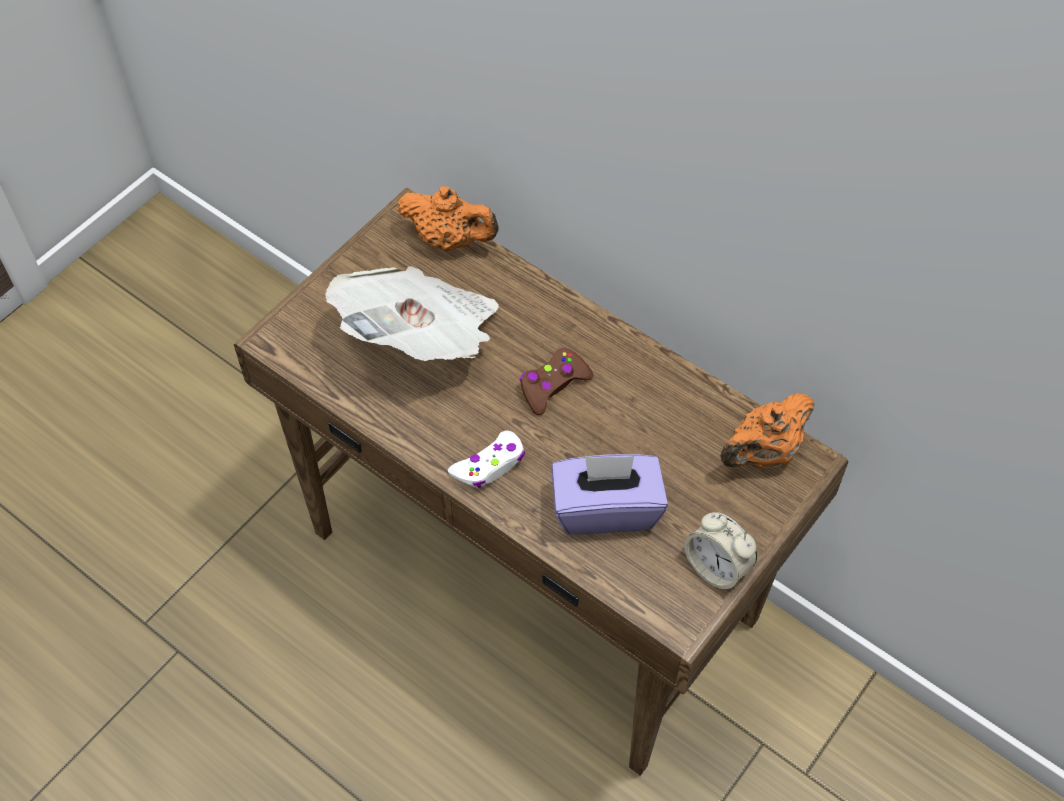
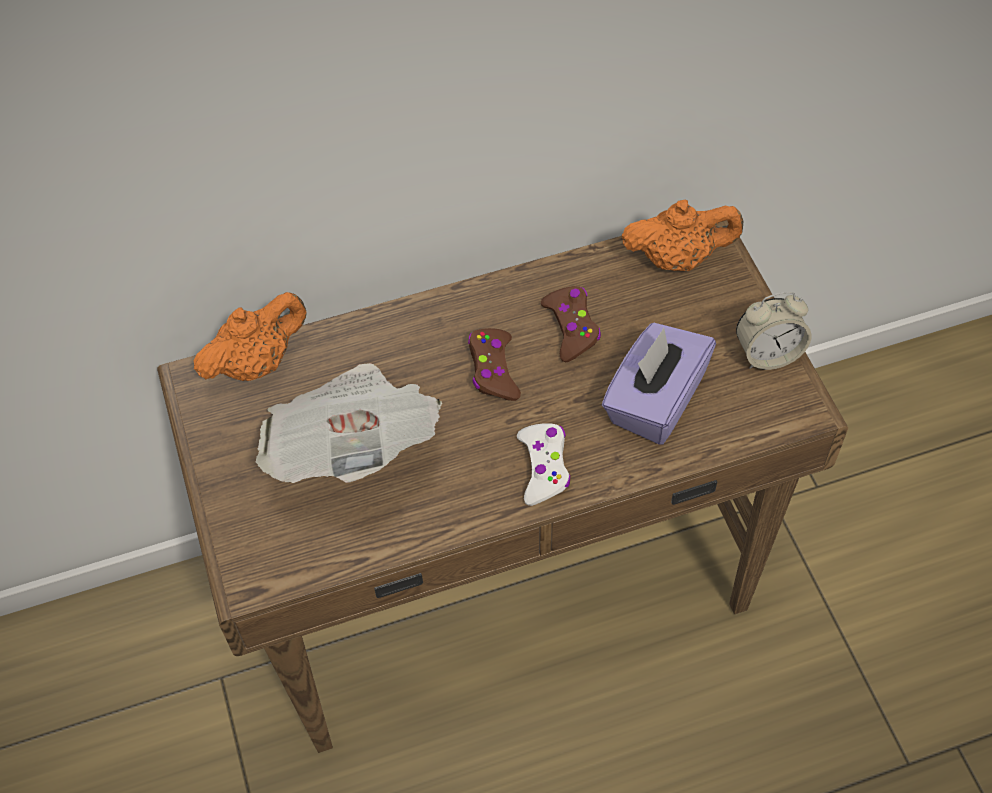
camera: 55 degrees left, 0 degrees up
(633, 415) = (571, 328): none -> brown game controller
(763, 452) = (677, 258): orange teapot -> orange teapot turned 90 degrees counterclockwise

